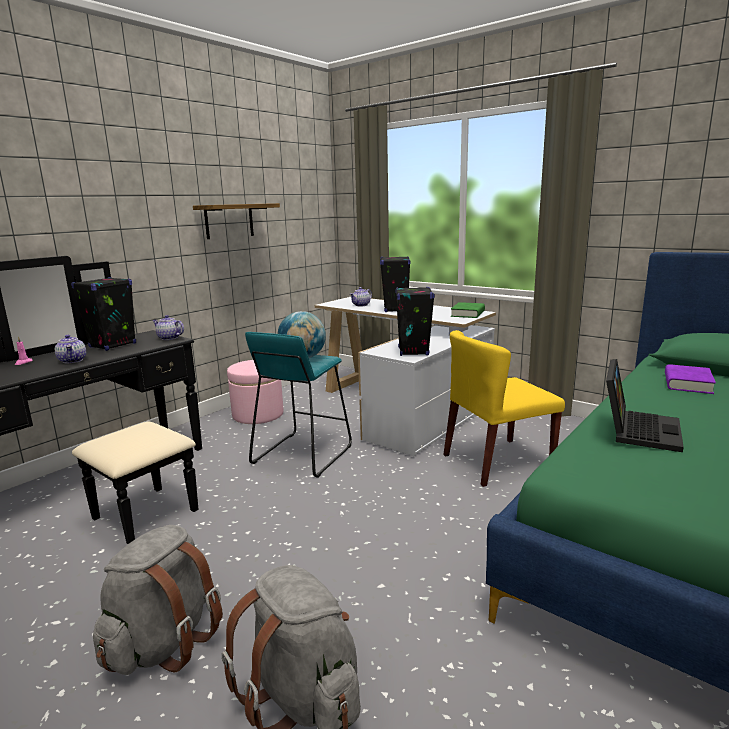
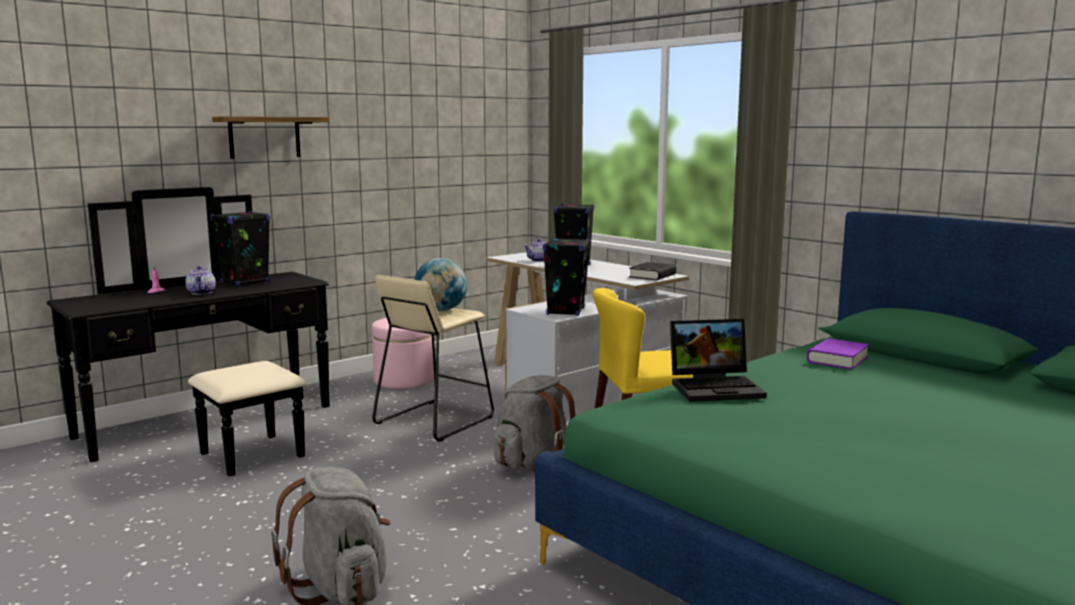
camera: 10 degrees right, 5 degrees down
(165, 642) = (238, 543): grey backpack -> grey backpack (534, 463)
(169, 338) = (304, 279): teapot -> none
(229, 221) = (391, 156): shelf -> shelf (264, 137)
(302, 454) = (434, 420): turquoise stool -> beige stool
(468, 314) = (652, 276): green book -> black book
(637, 429) = (717, 387): laptop -> laptop turned 45 degrees clockwise

